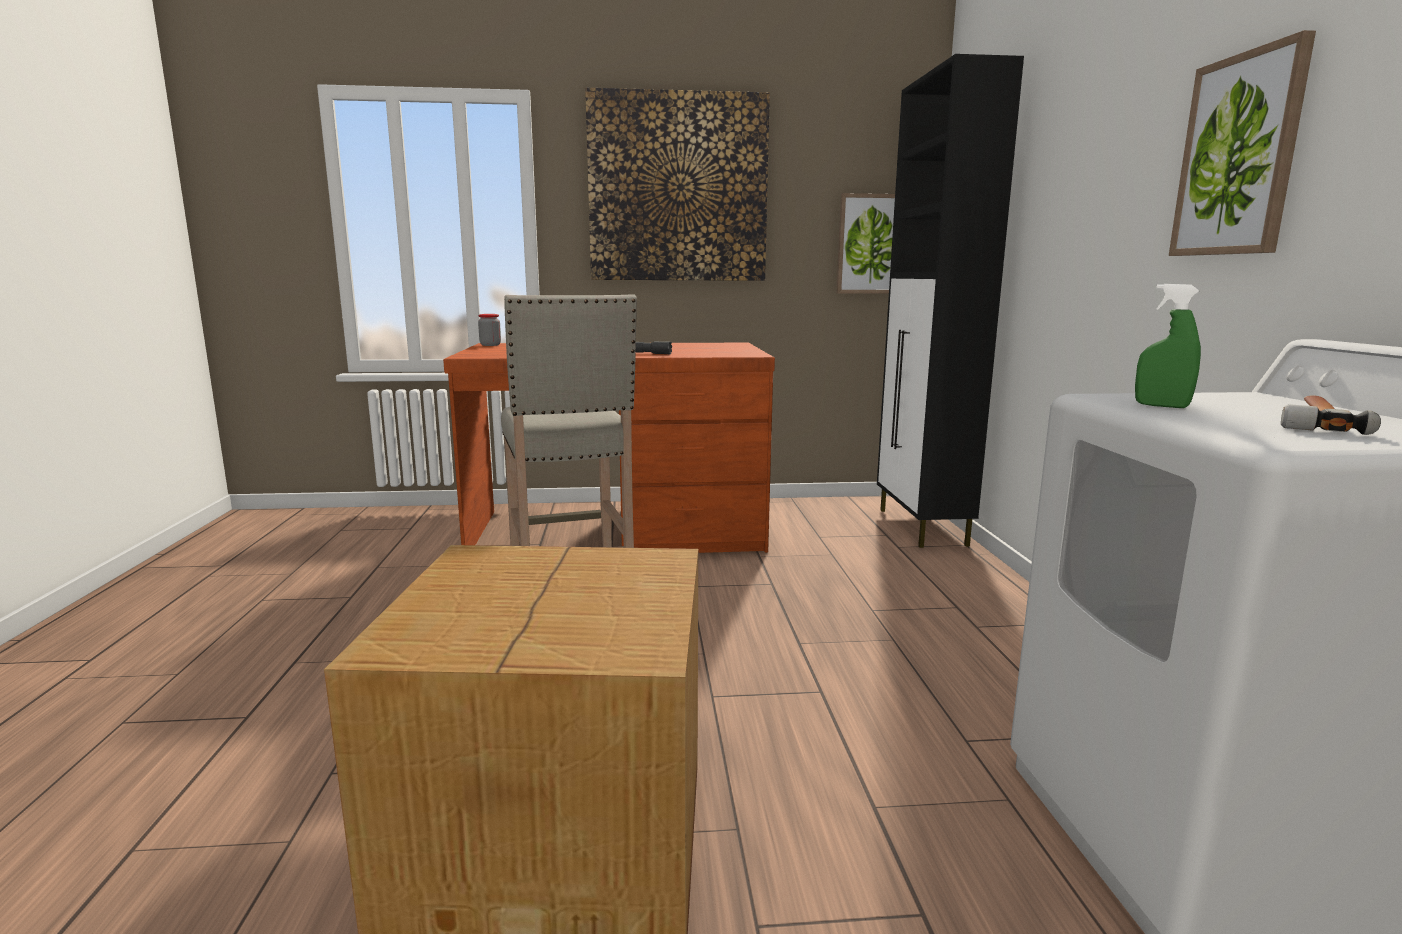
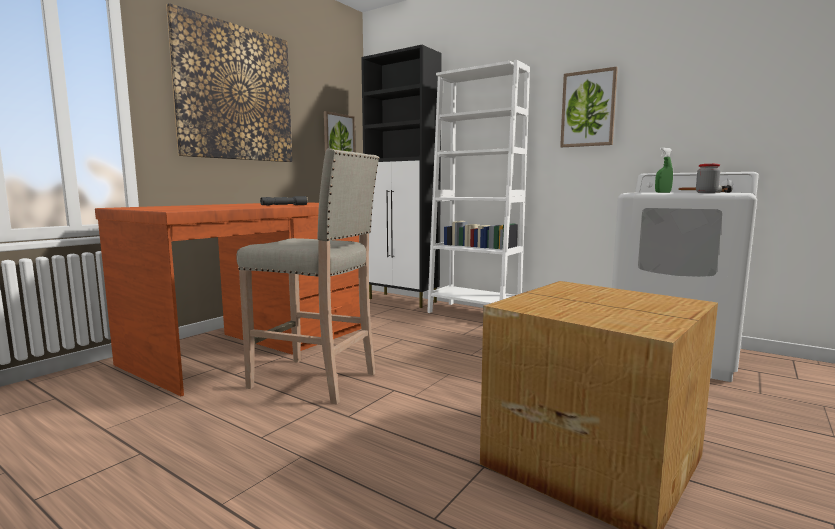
camera: 50 degrees left, 5 degrees down
(490, 345) = (124, 207): jar -> jar (706, 193)
(981, 585) = (473, 313): none -> white bookcase

